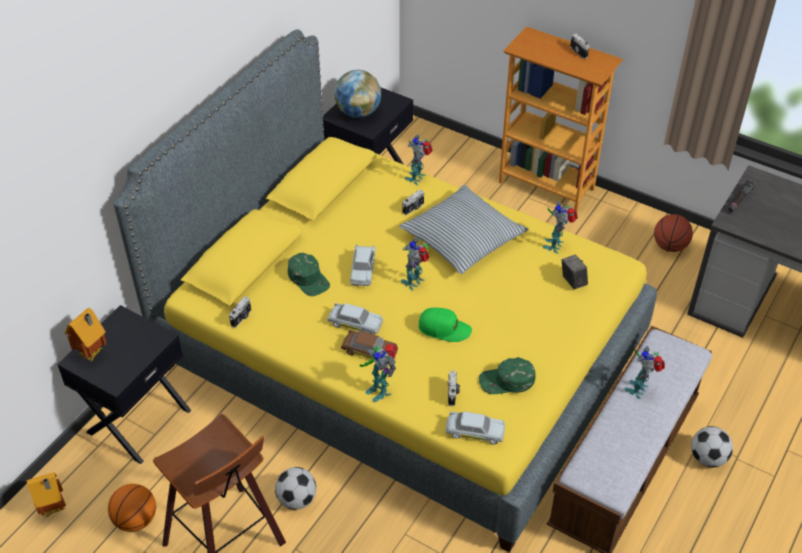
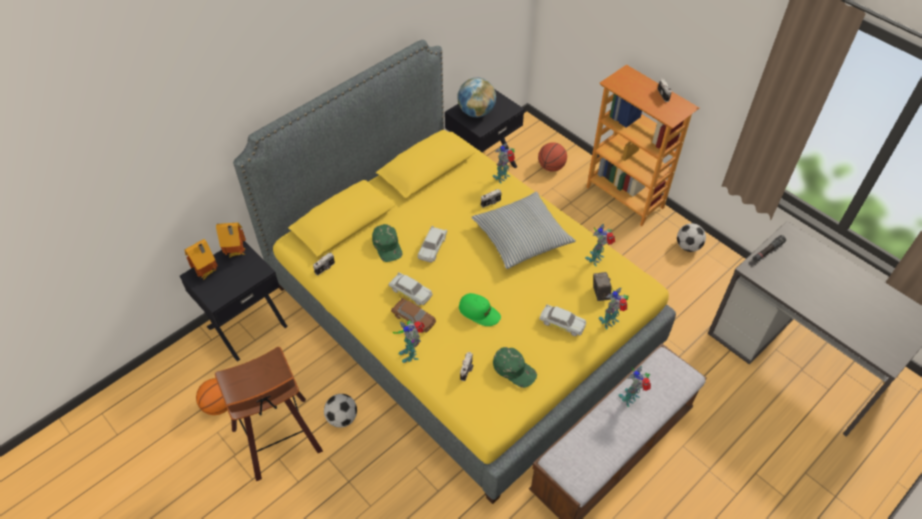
camera: 15 degrees right, 5 degrees up
(54, 509) = (164, 382): toy house -> toy house (237, 253)
(414, 282) = (470, 266): toy robot -> toy robot (610, 321)
(474, 432) = (473, 407): white toy car -> white toy car (562, 323)
(507, 381) = (514, 369): green cap -> green cap turned 150 degrees counterclockwise
(669, 246) = (712, 270): basketball -> basketball (551, 167)
(707, 458) = (683, 463): football -> football (688, 246)

